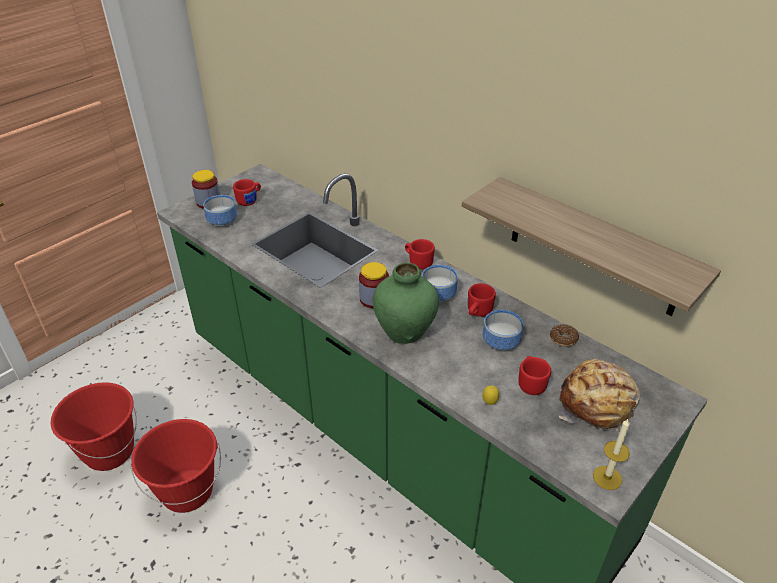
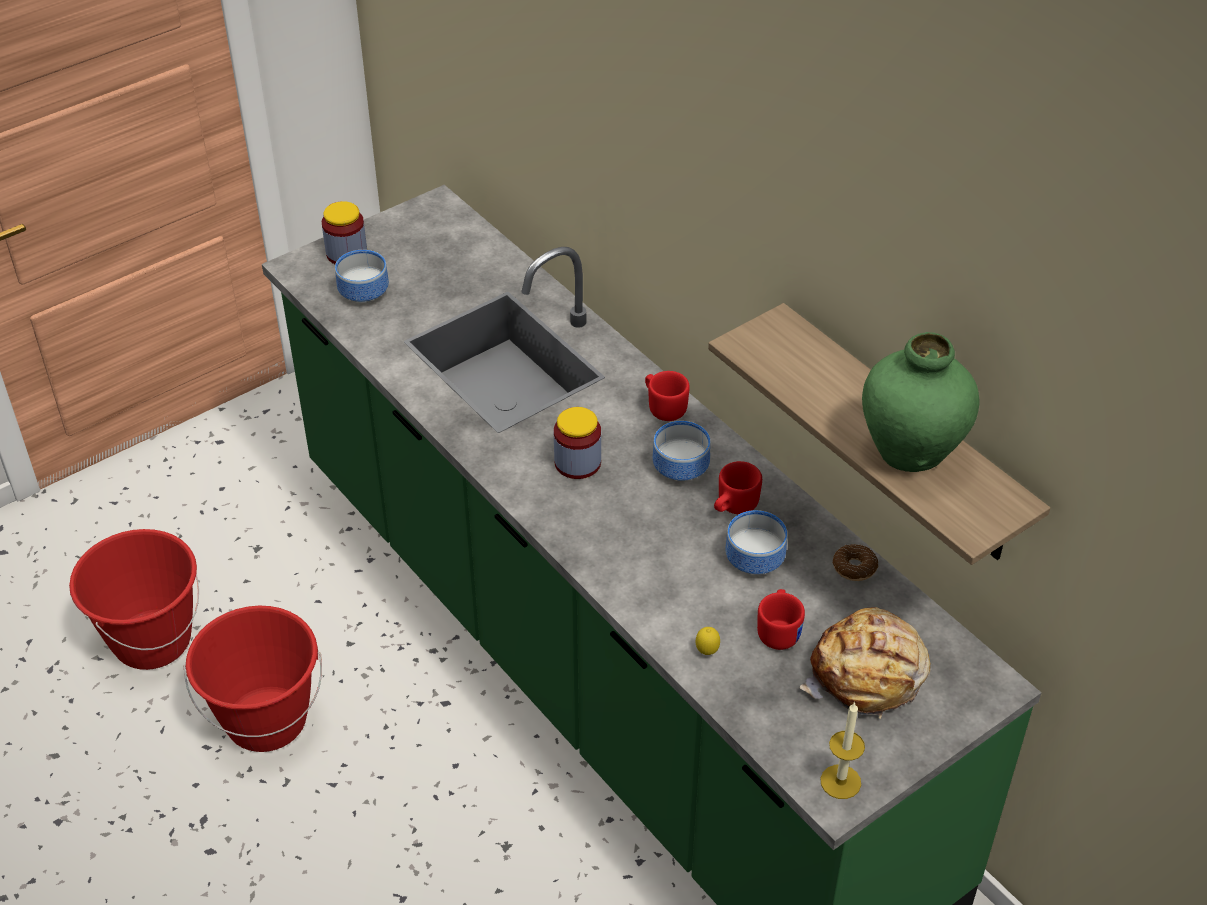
camera: 10 degrees right, 5 degrees up
(250, 200) = (414, 258): red mug -> none
(405, 333) = (611, 526): green vase -> green vase (911, 453)

